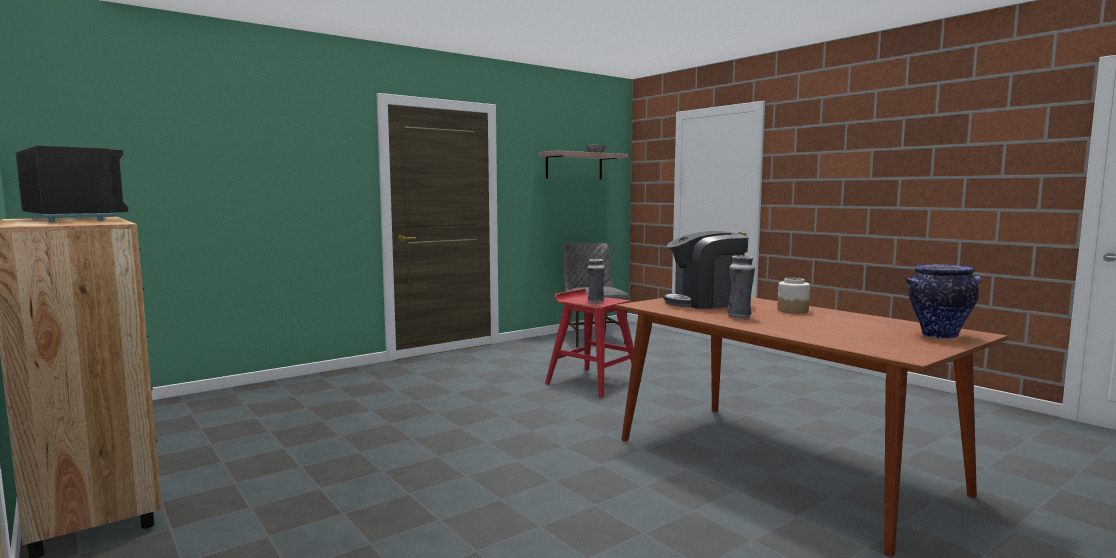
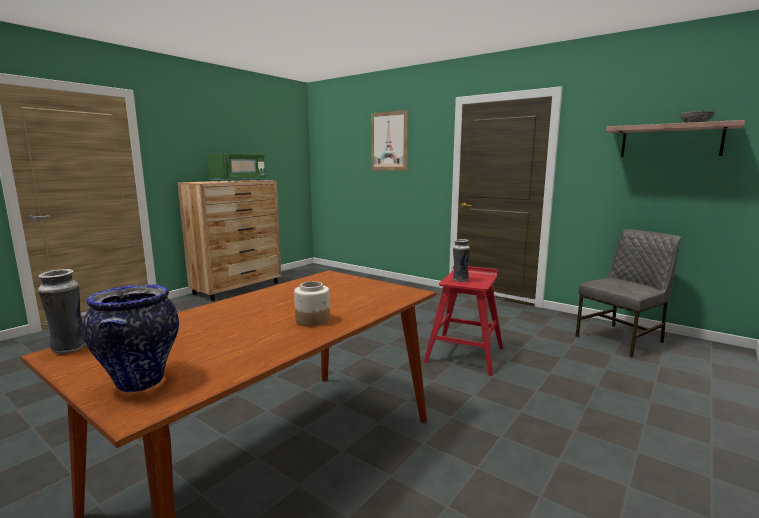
camera: 75 degrees right, 5 degrees up
(72, 219) = (239, 181): black microwave -> green microwave
(260, 144) = (389, 141): none -> picture
(705, 302) = (350, 291): coffee machine -> none
(739, 316) = (273, 301): vase -> vase (69, 349)

